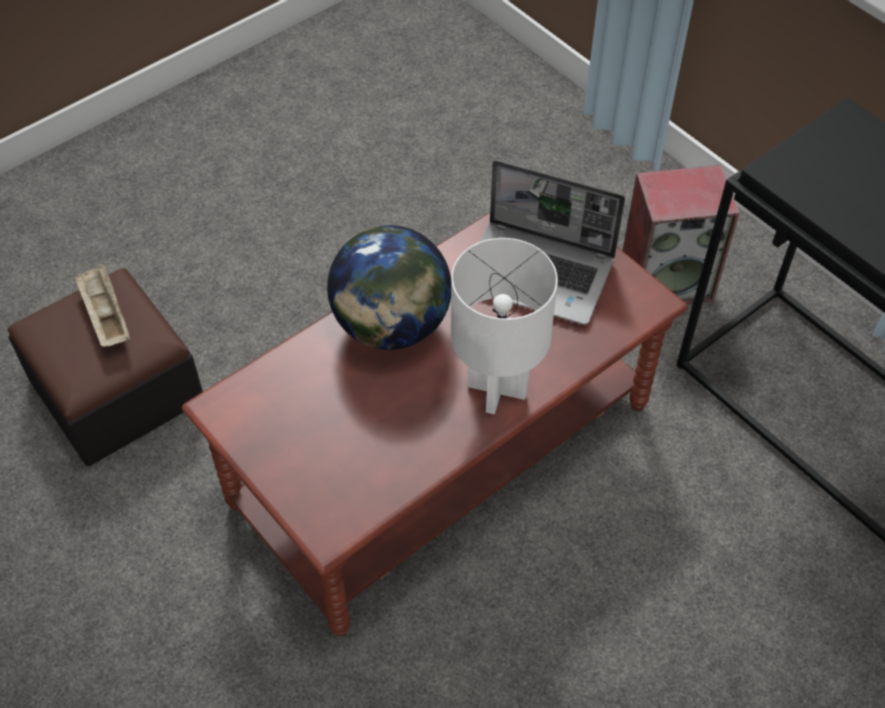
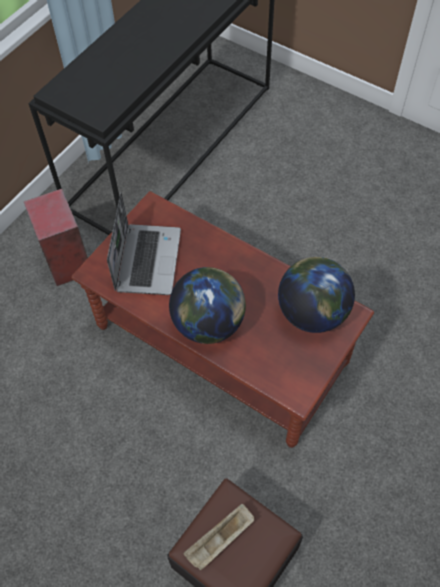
camera: 105 degrees left, 5 degrees up
(354, 471) = (312, 312): none -> globe
(498, 389) = (235, 261): white table lamp -> none

